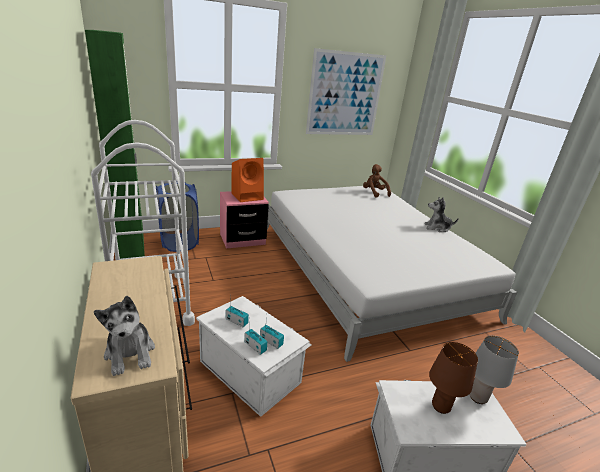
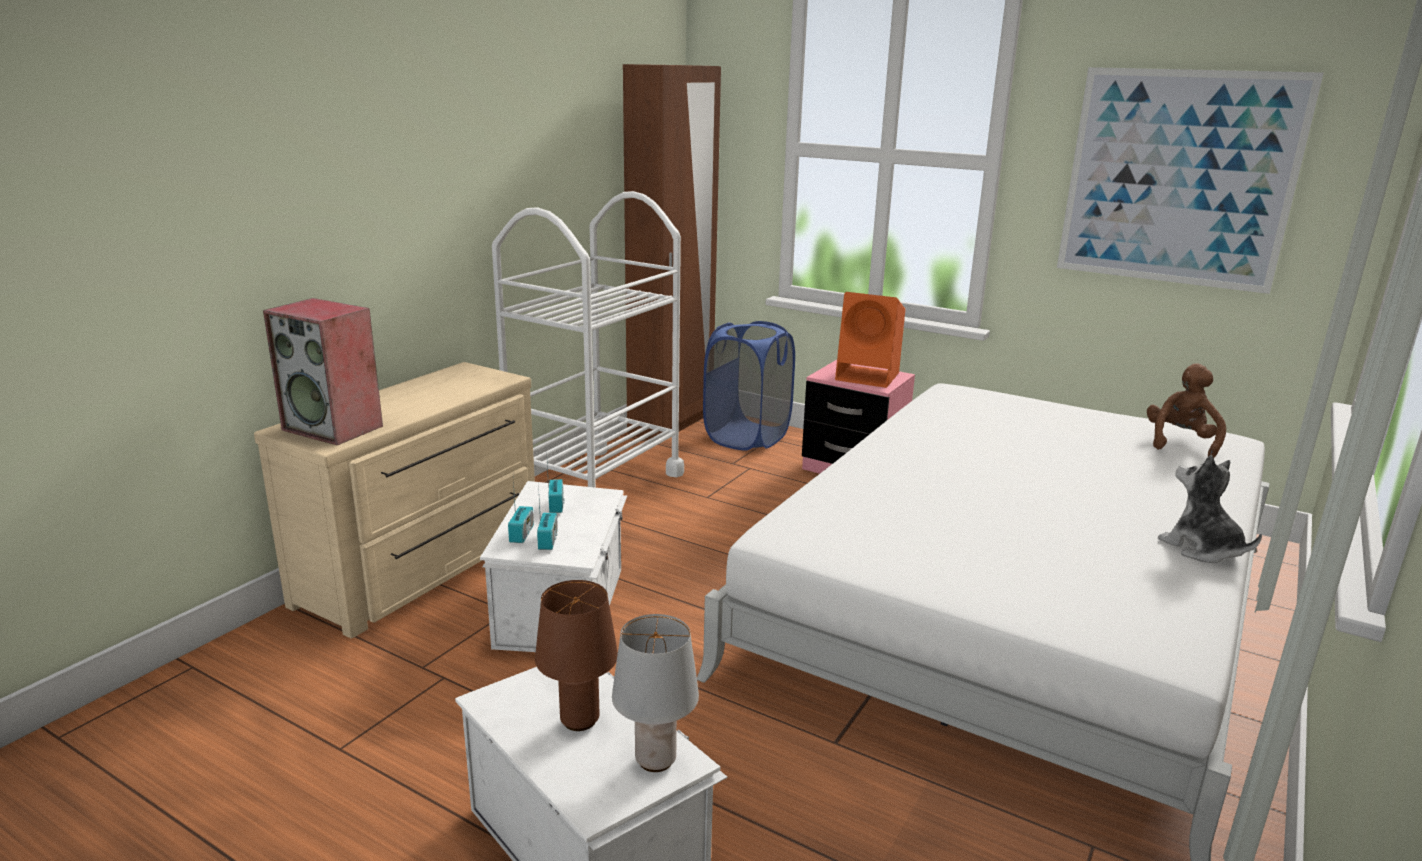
camera: 55 degrees right, 5 degrees down
(130, 353) = (334, 428): plush toy -> speaker
(132, 250) = (671, 424): green wardrobe -> brown wardrobe

